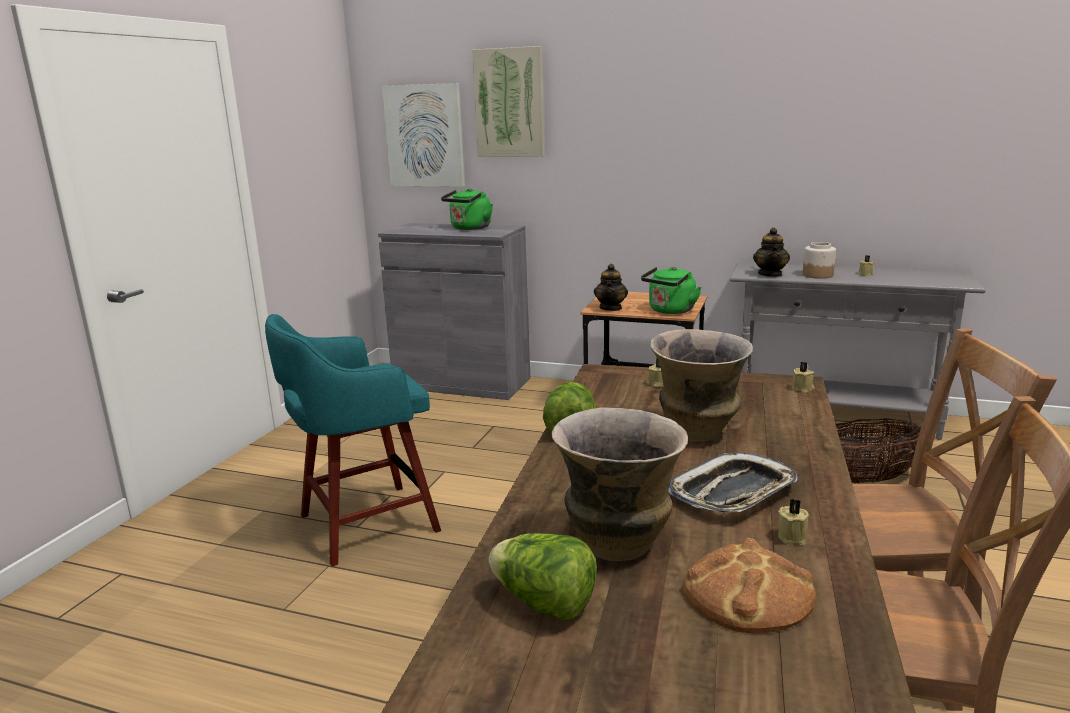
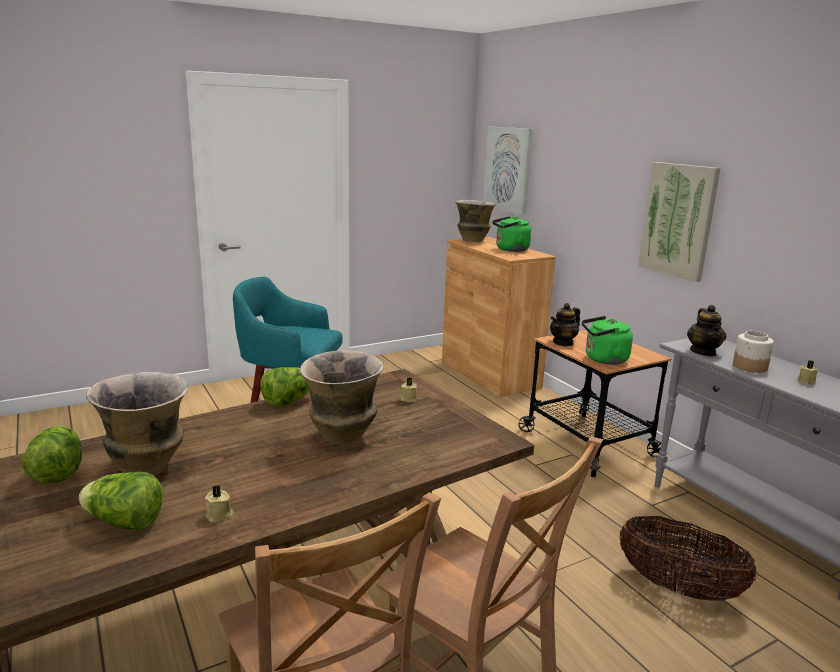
camera: 40 degrees right, 0 degrees up
(406, 228) = (473, 240): none -> vase
(462, 383) = (489, 373): grey cabinet -> brown cabinet
(510, 103) = (561, 149): picture -> picture (678, 220)
(733, 492) = (262, 477): tray -> none
(747, 593) = (125, 523): bread -> lettuce
(770, 274) = (703, 352): teapot -> teapot turned 45 degrees counterclockwise
(803, 389) = (491, 445): beige candle -> none

